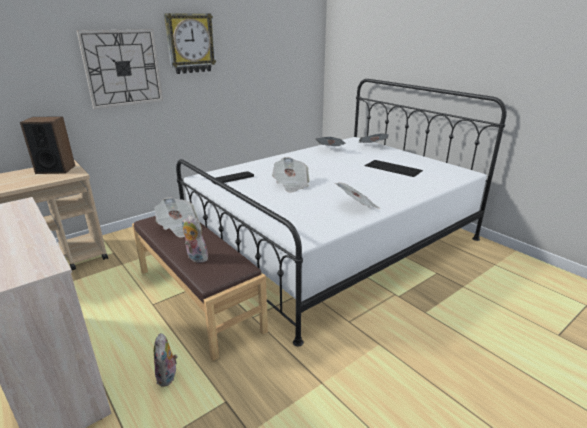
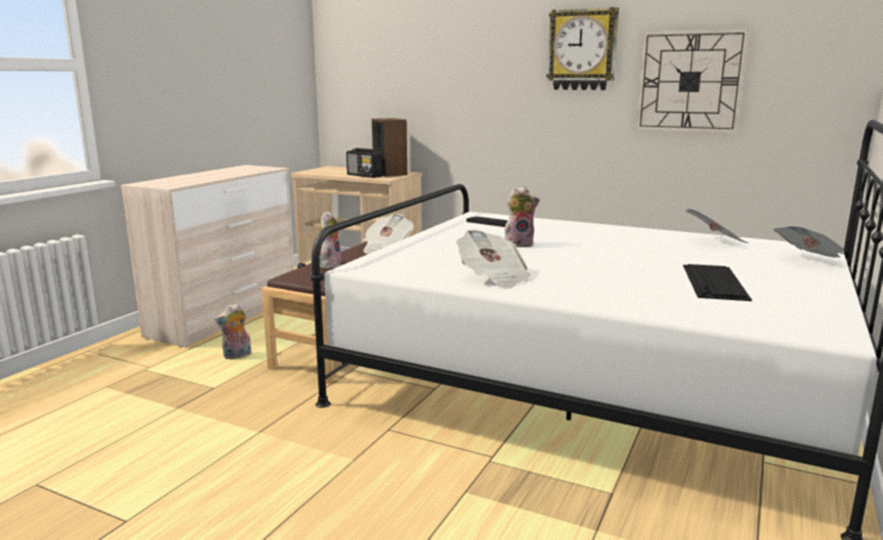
camera: 65 degrees right, 10 degrees down
(45, 179) = (365, 176): none -> radio
(122, 68) = (491, 77): wall clock -> wall clock (689, 81)
(291, 184) = (519, 244): newspaper -> plush toy

